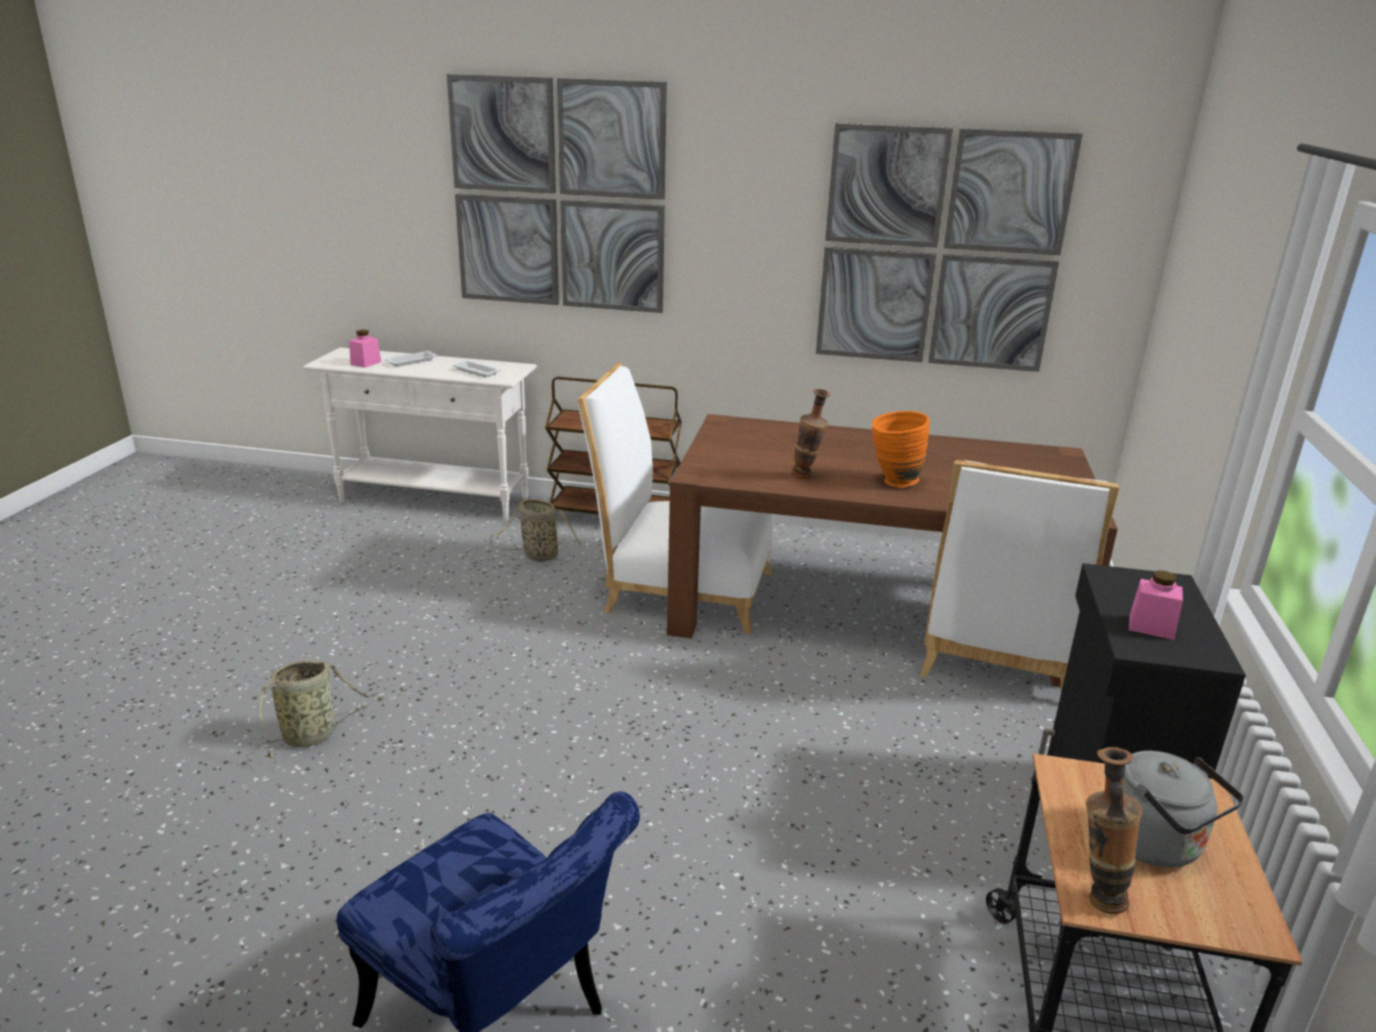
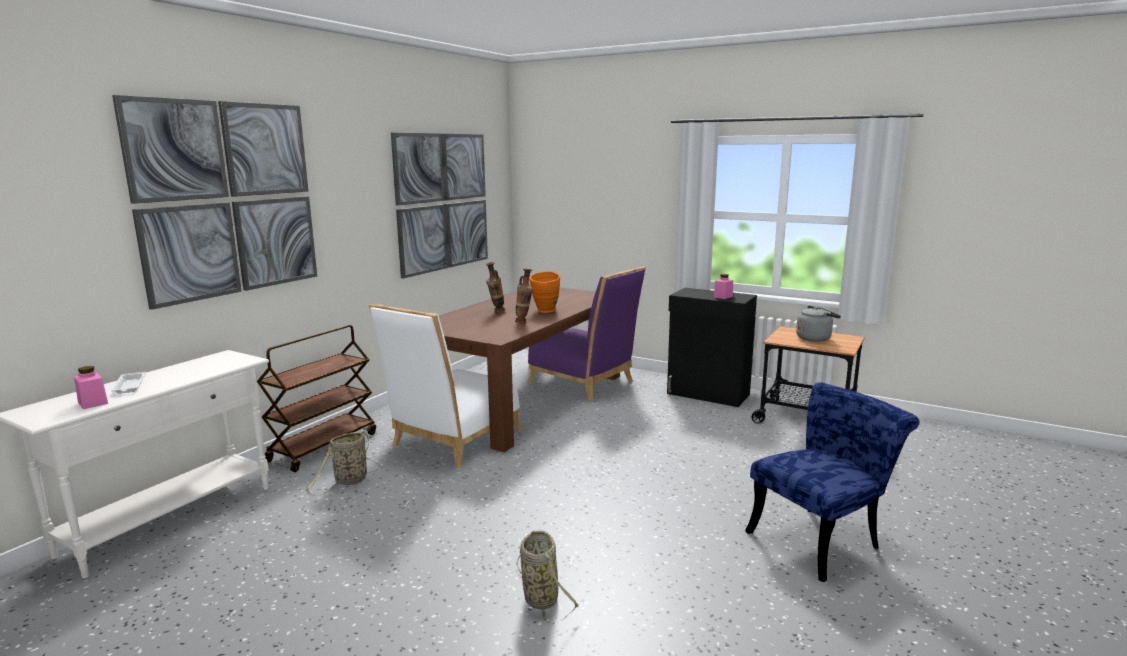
camera: 70 degrees left, 10 degrees down
(475, 372) = (212, 366): white tray -> none
(998, 657) = (585, 383): white chair -> purple chair
(1095, 896) = (842, 349): vase -> vase (496, 312)

